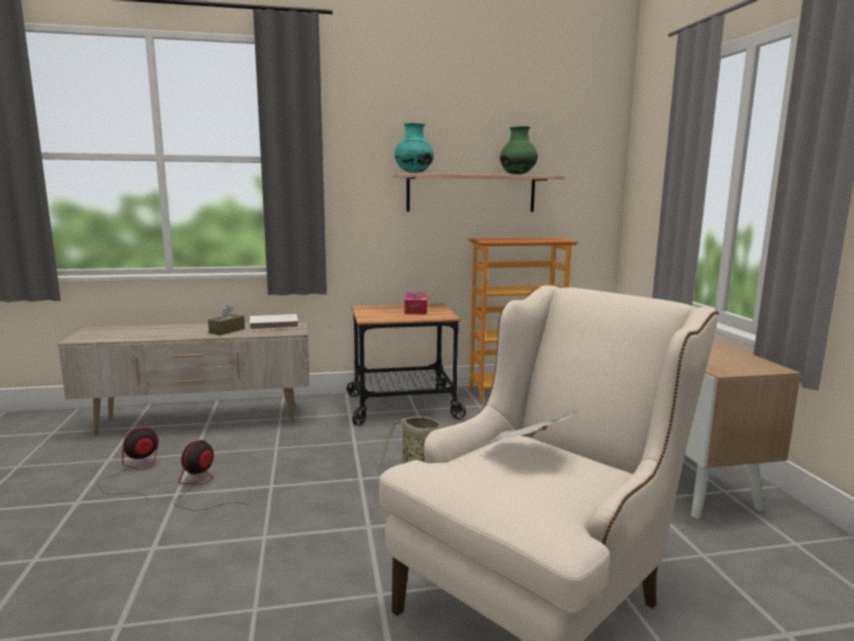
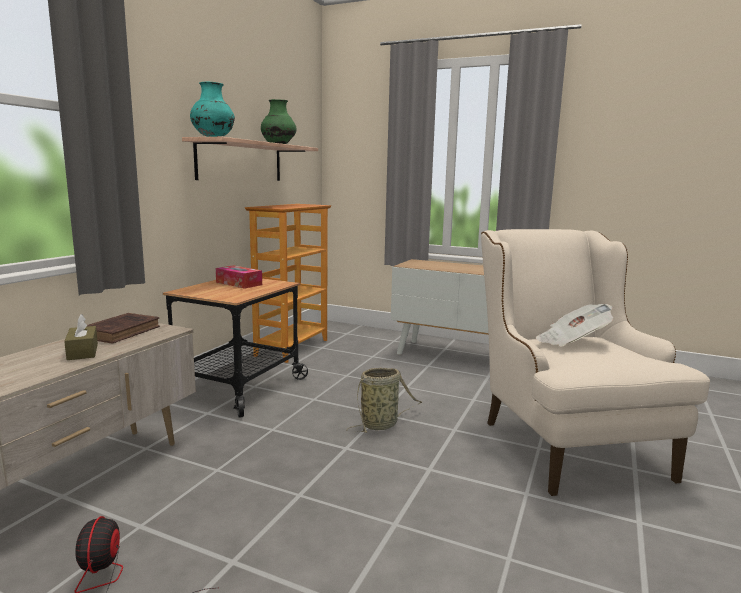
camera: 55 degrees left, 0 degrees up
(201, 487) = (240, 540): fan -> none
(275, 325) = (122, 331): white book -> brown book

